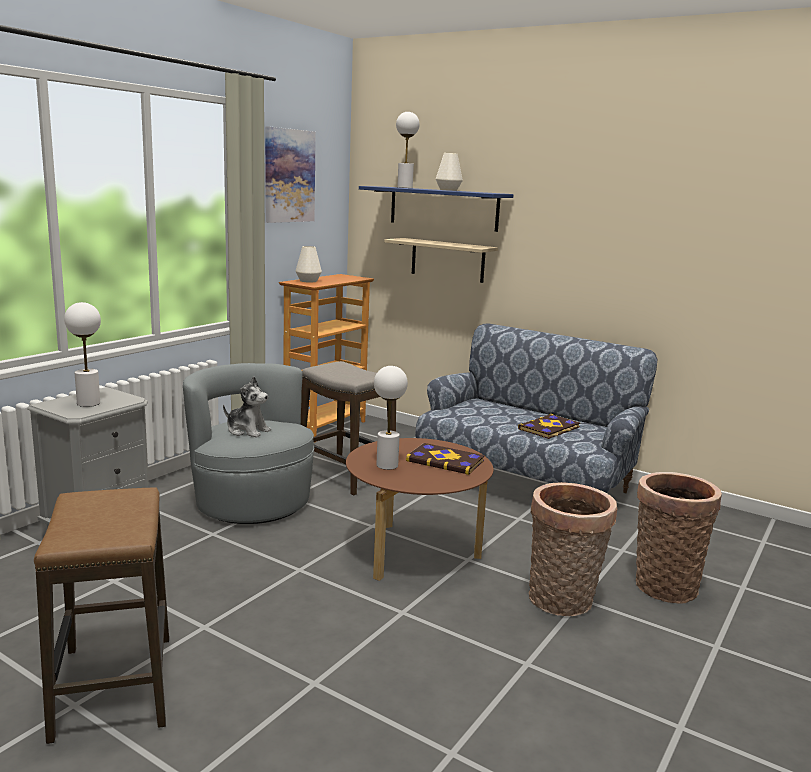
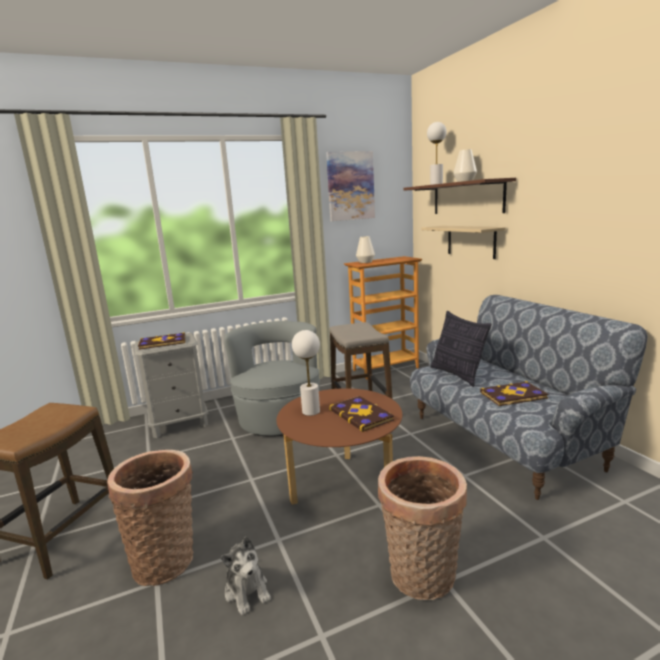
camera: 35 degrees right, 0 degrees up
(89, 403) = (162, 343): white table lamp -> book
(247, 431) = (265, 369): plush toy -> plush toy (247, 591)
(443, 208) = (467, 198): blue shelf -> brown shelf
(477, 415) = (458, 375): none -> pillow
(664, 584) = (559, 596): basket -> basket (166, 559)

